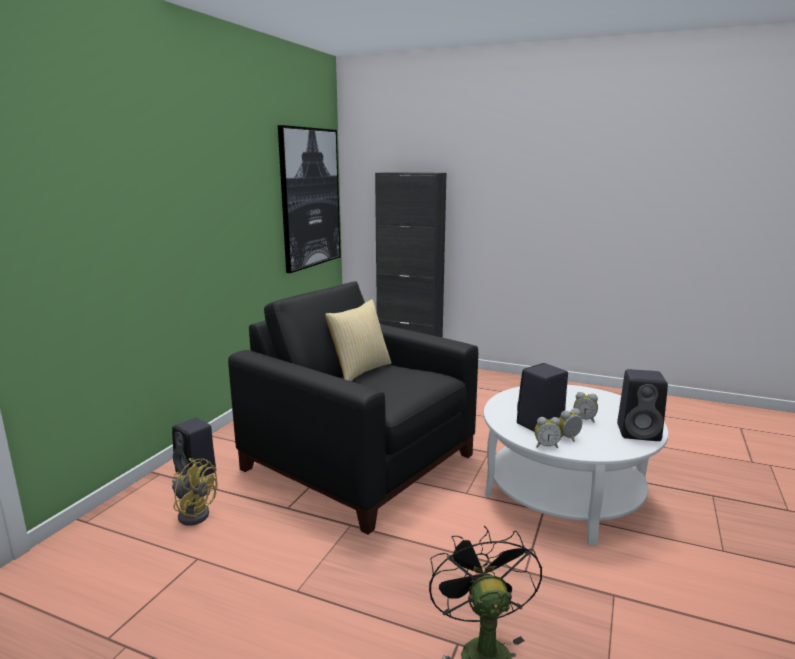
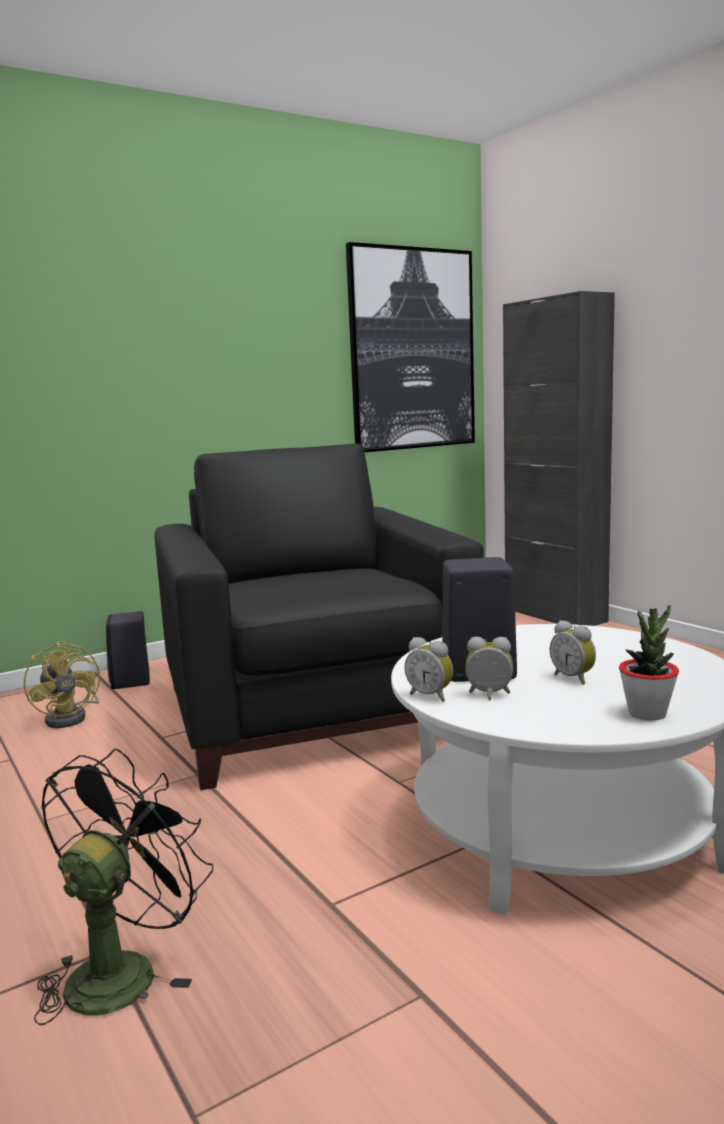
camera: 35 degrees right, 5 degrees down
(359, 371) = (320, 570): pillow -> none
(640, 432) = (647, 714): black speaker -> potted plant

